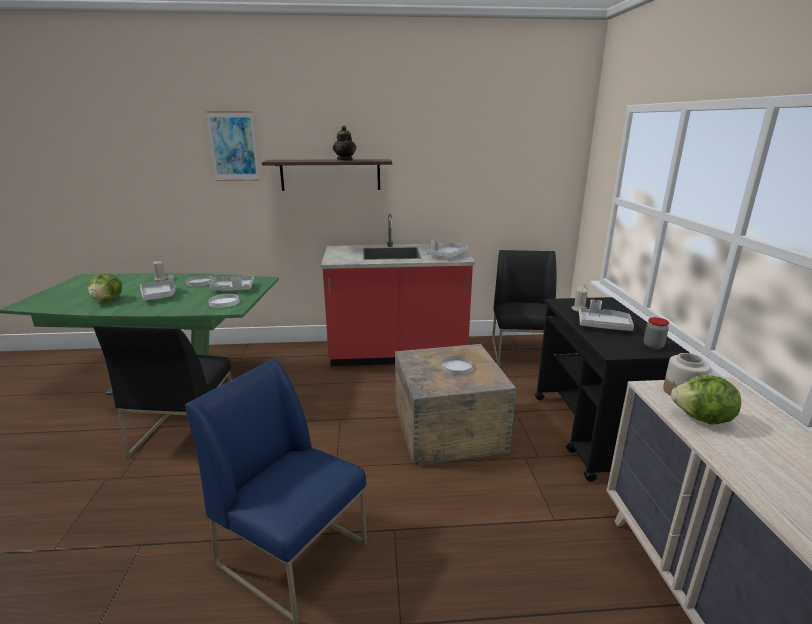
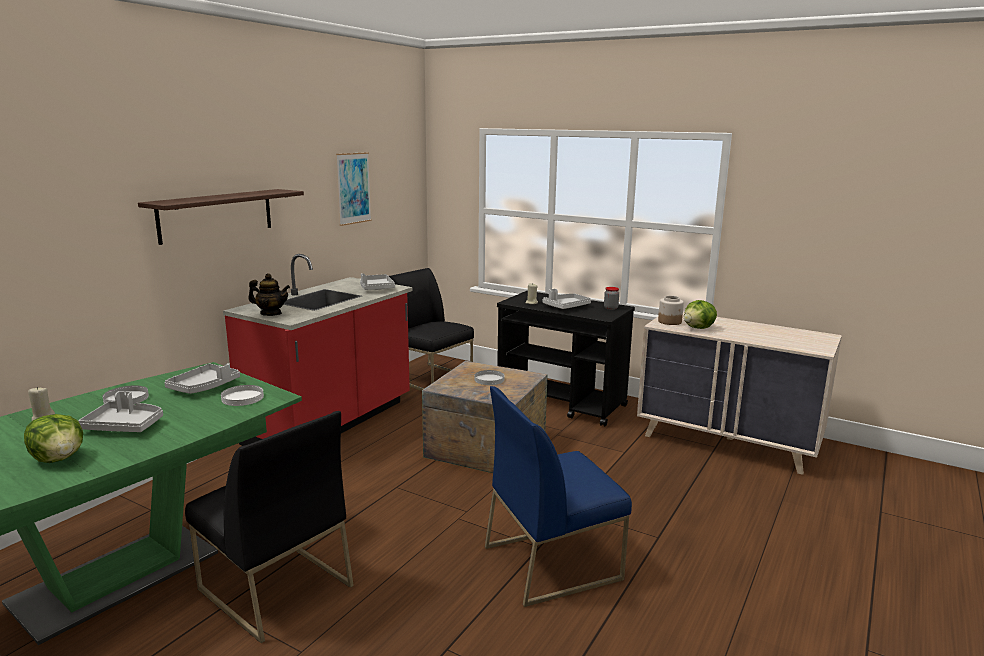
camera: 55 degrees left, 5 degrees down
(233, 146) = (87, 187): picture -> picture (353, 188)
(345, 160) = (245, 194): teapot -> teapot (271, 314)

